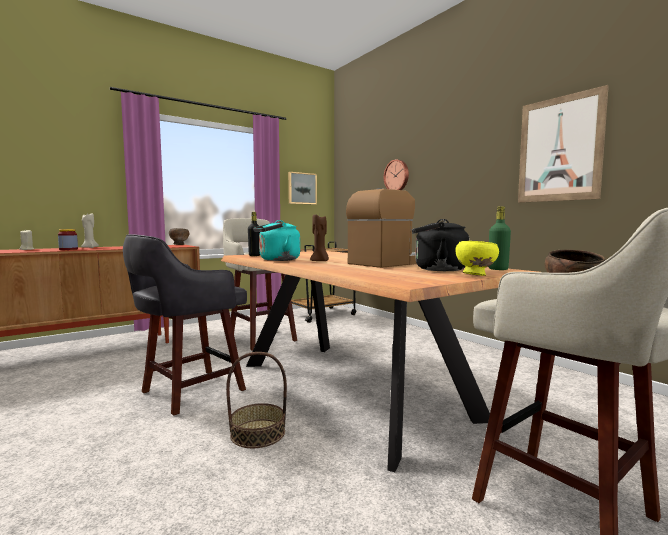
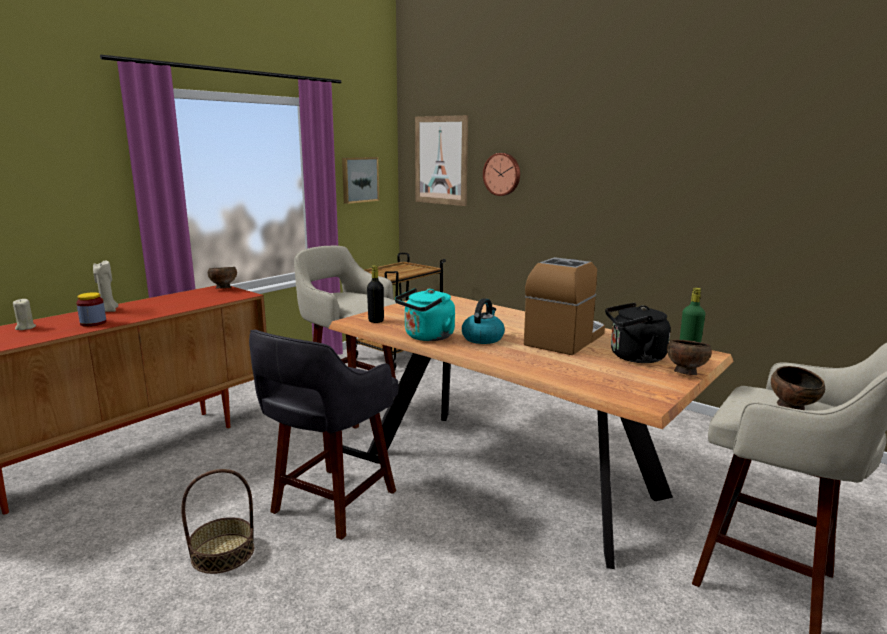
camera: 15 degrees left, 10 degrees up
(258, 433) = (454, 547): basket -> basket (223, 553)
(320, 261) = (482, 338): brown candle -> kettle
(474, 276) = (685, 373): yellow bowl -> brown bowl
(559, 149) = (719, 179): picture -> picture (441, 160)

